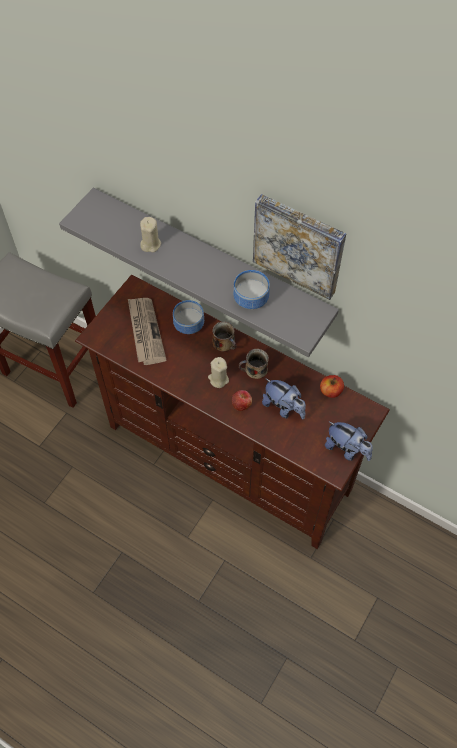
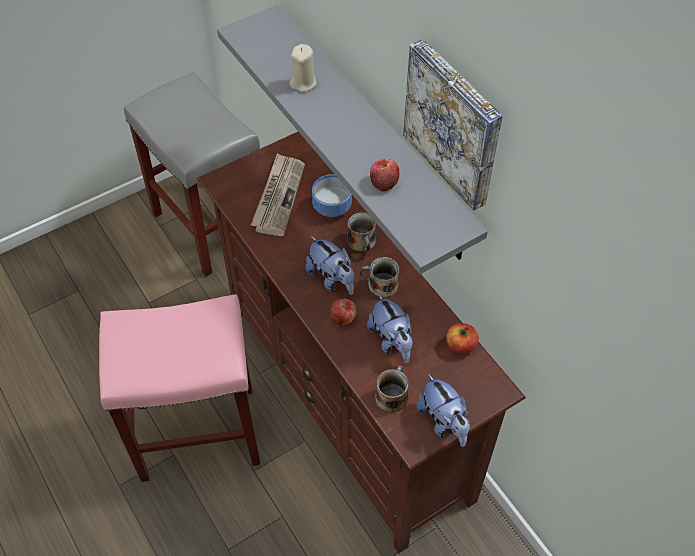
camera: 25 degrees right, 5 degrees down
(132, 526) = (200, 431): none -> pink stool
(218, 379) = (332, 279): beige candle -> plush toy
(251, 300) = (384, 182): bowl -> apple
(303, 445) = (391, 395): none -> mug

